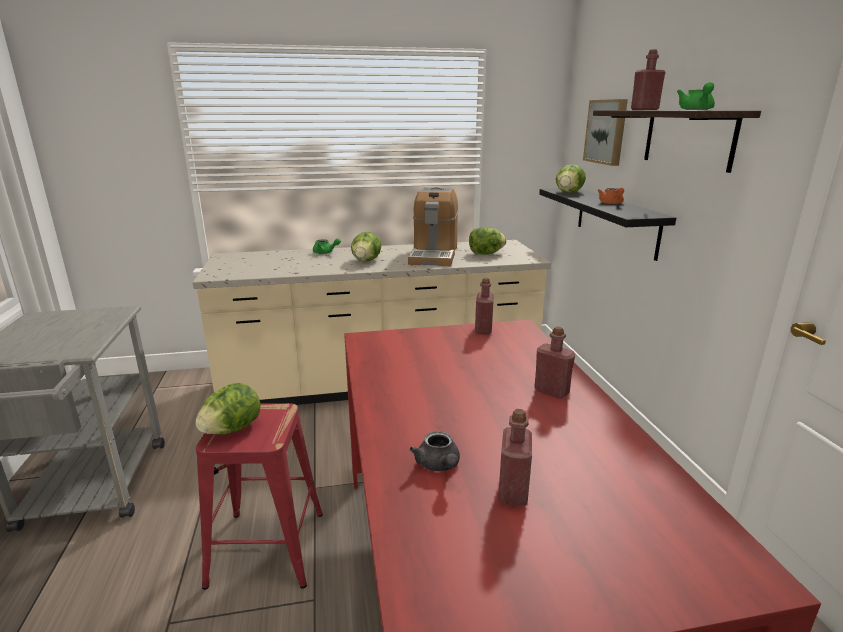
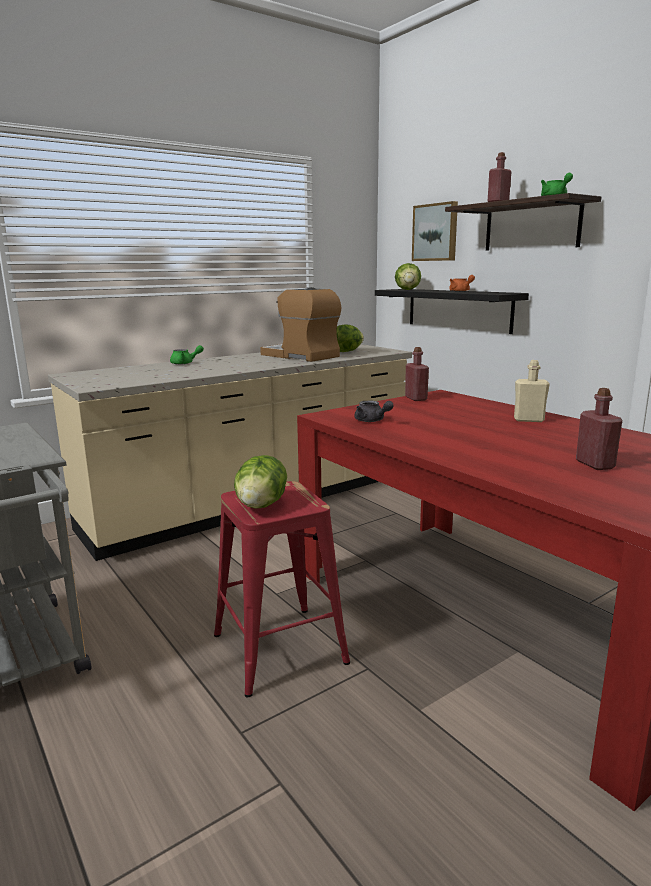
camera: 25 degrees left, 5 degrees down
(366, 261) = (242, 364): lettuce -> none
(434, 255) = (301, 356): coffee machine -> coffee machine turned 150 degrees clockwise
(439, 465) = (524, 463): grey teapot -> grey teapot (372, 421)
(551, 391) = (528, 420): red bottle -> beige bottle

